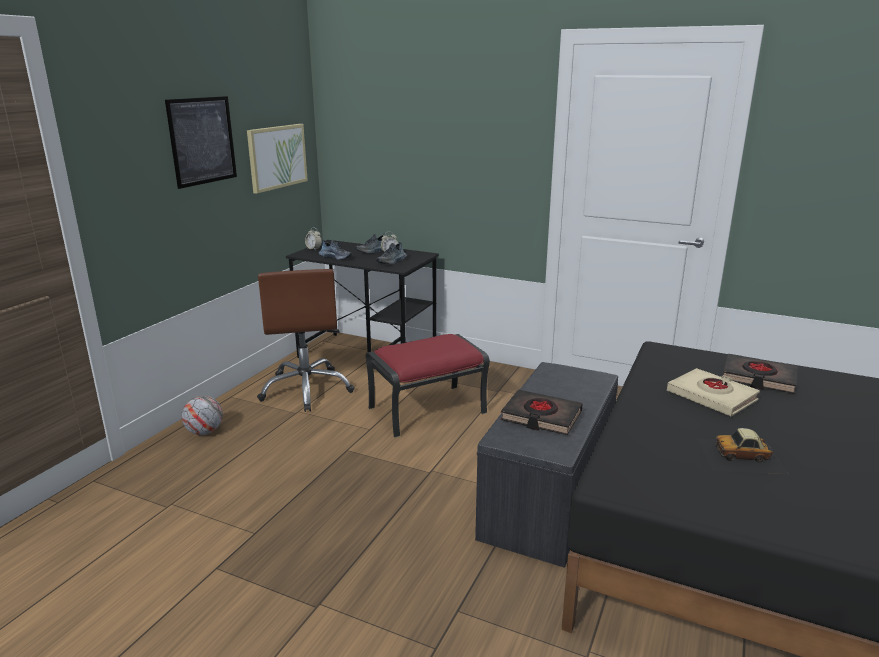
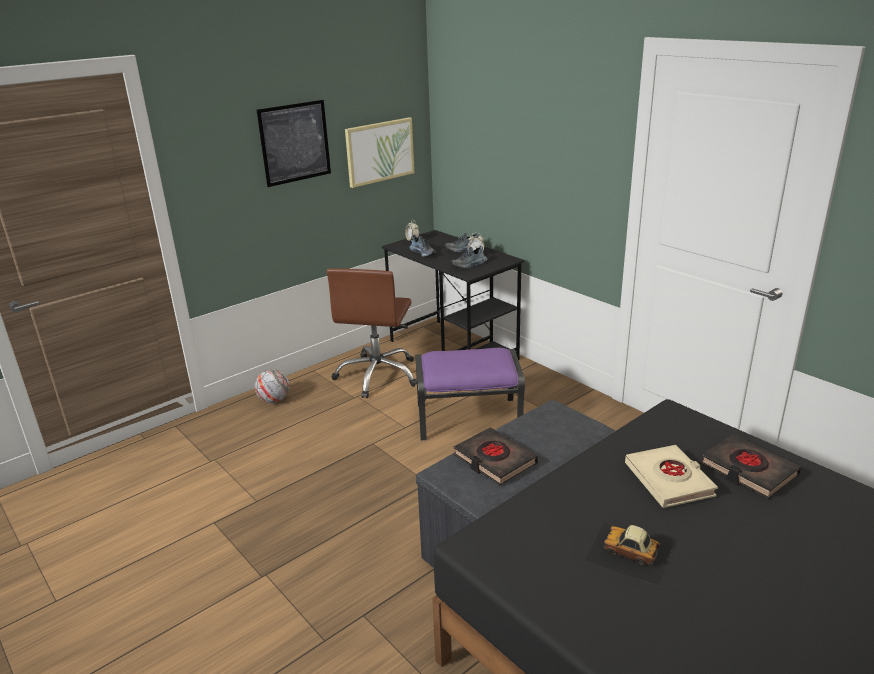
camera: 25 degrees right, 5 degrees up
(427, 411) = (468, 420): red ottoman -> purple ottoman

